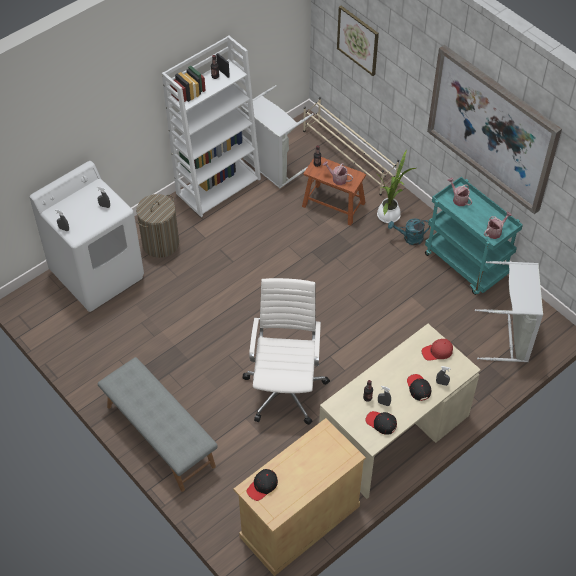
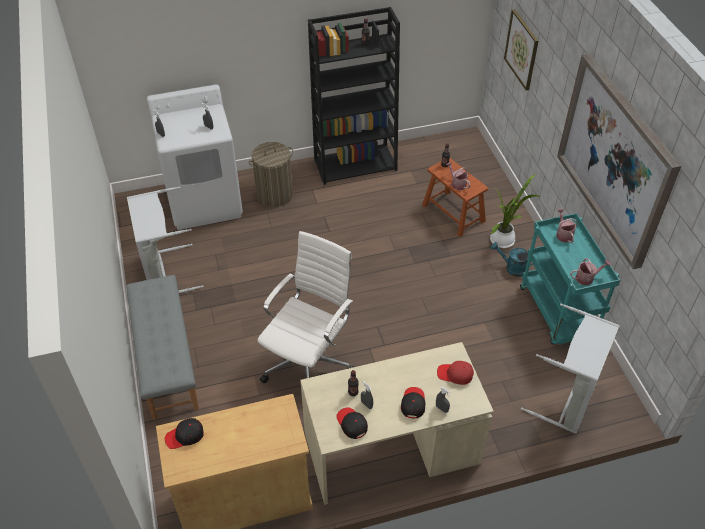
camera: 25 degrees right, 5 degrees down
(218, 185) = (356, 163): white bookcase -> black bookcase
(272, 166) = (414, 163): grey laundry basket -> grey laundry basket (164, 273)
(349, 158) = (491, 178): beige shoe rack -> none

